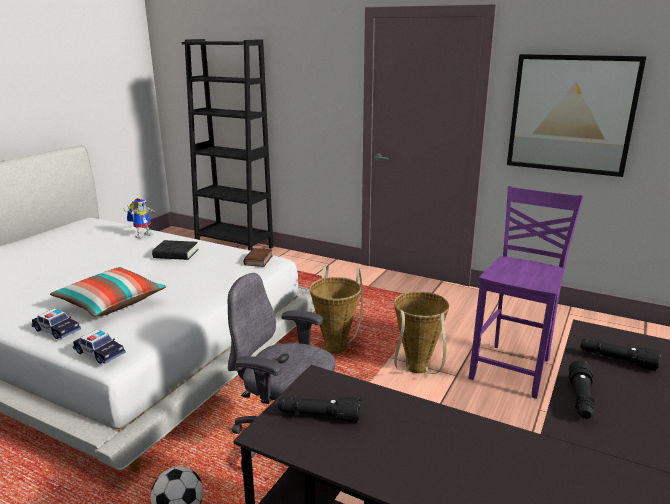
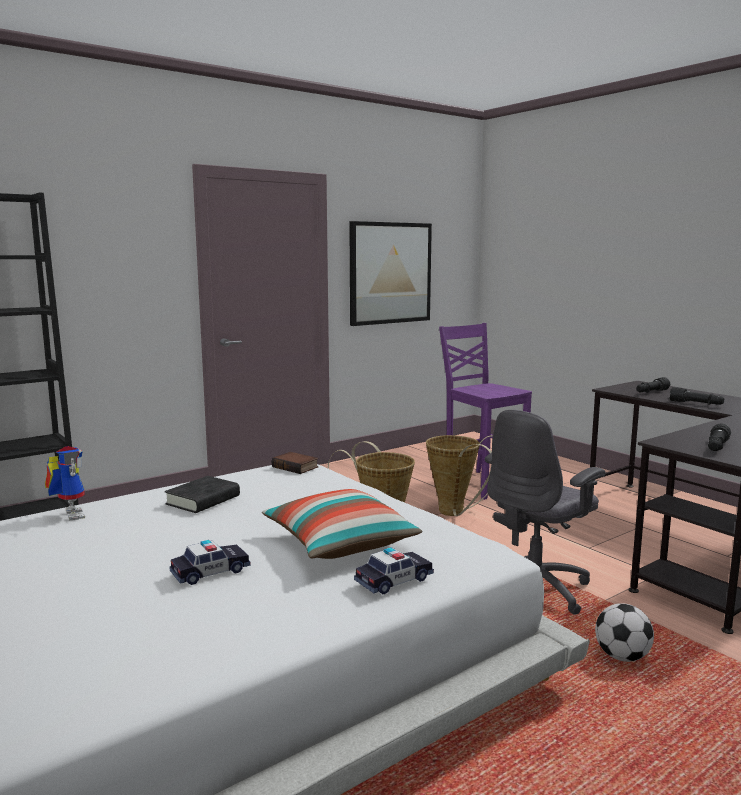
camera: 65 degrees left, 10 degrees down
(99, 353) = (487, 555): toy car -> toy car (210, 571)

